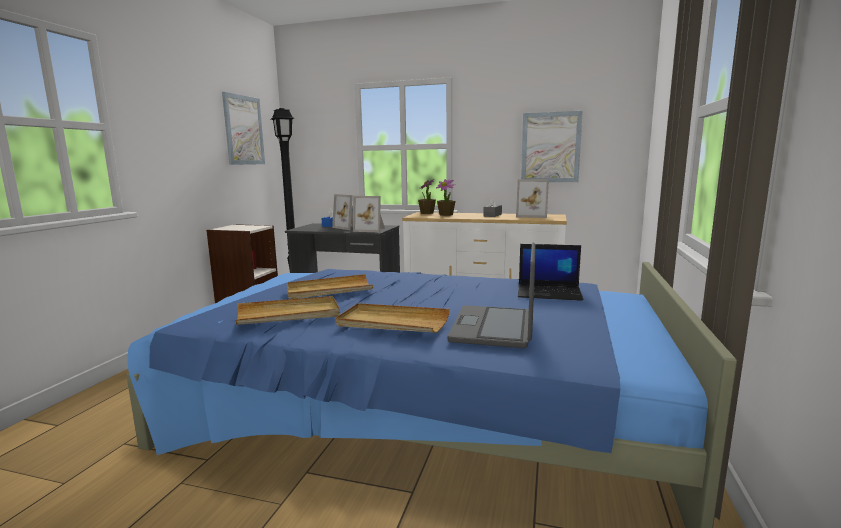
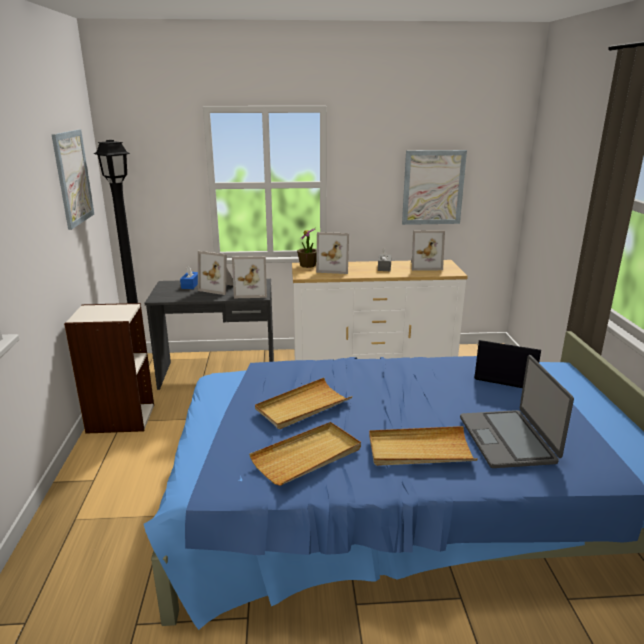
camera: 20 degrees left, 10 degrees up
(446, 214) = (333, 268): potted plant -> picture frame
(550, 292) = (504, 376): laptop -> laptop turned 150 degrees counterclockwise

